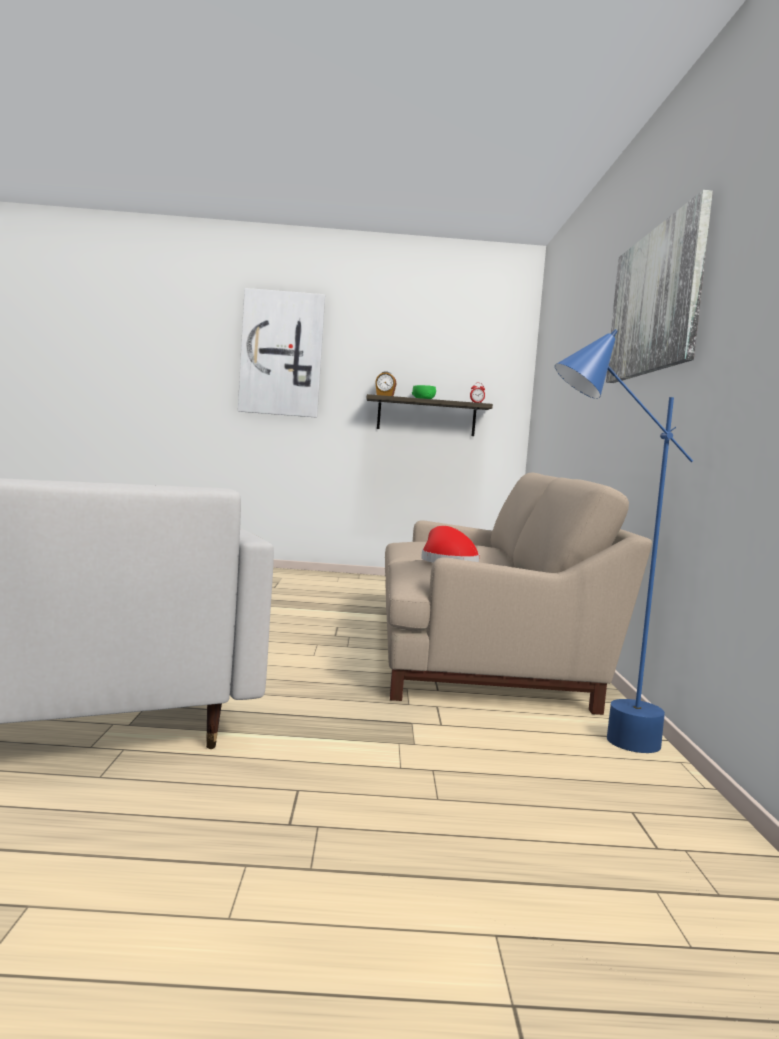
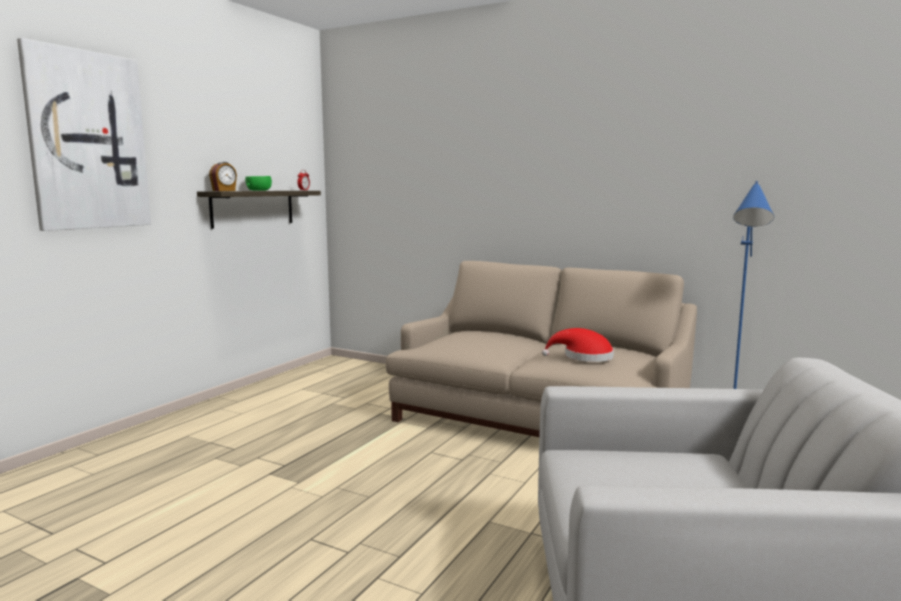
camera: 60 degrees left, 5 degrees up
(655, 301) = (641, 139): picture -> none

